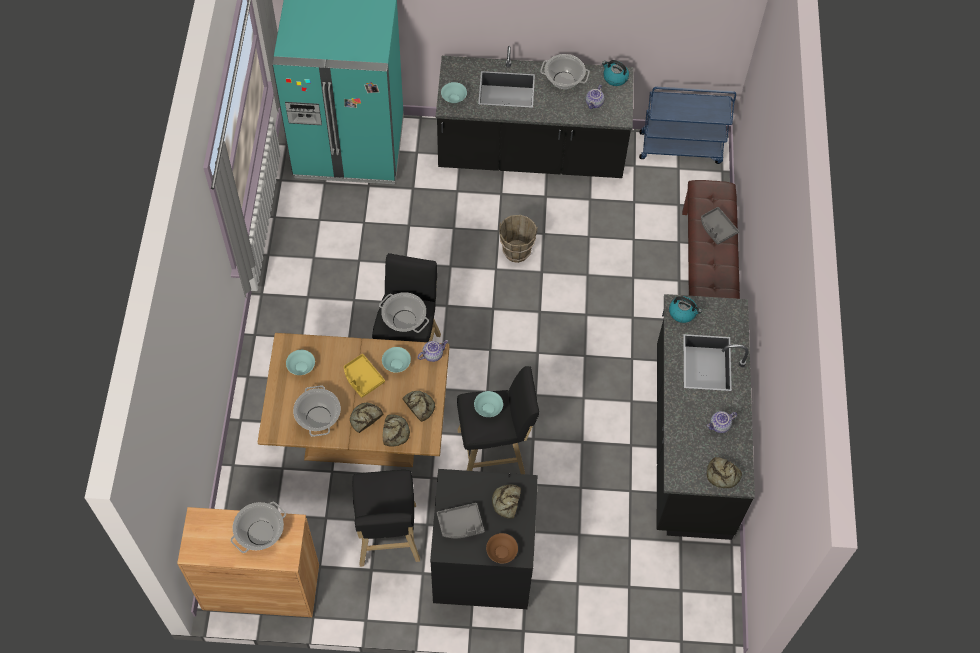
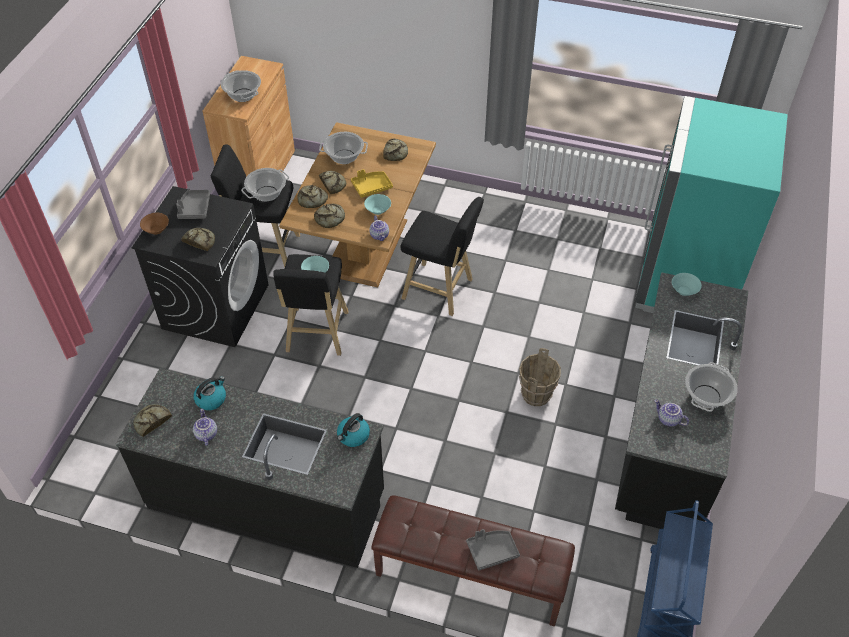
camera: 105 degrees right, 10 degrees down
(301, 367) = (396, 152): turquoise bowl -> bread
(404, 320) = (428, 230): cooking pot -> cooking pot (267, 193)
(614, 78) = (708, 450): kettle -> kettle (211, 399)

